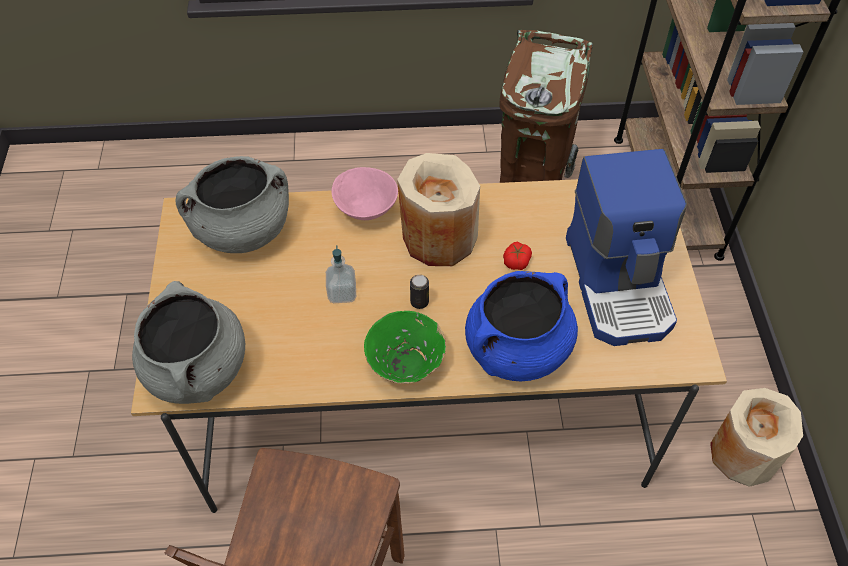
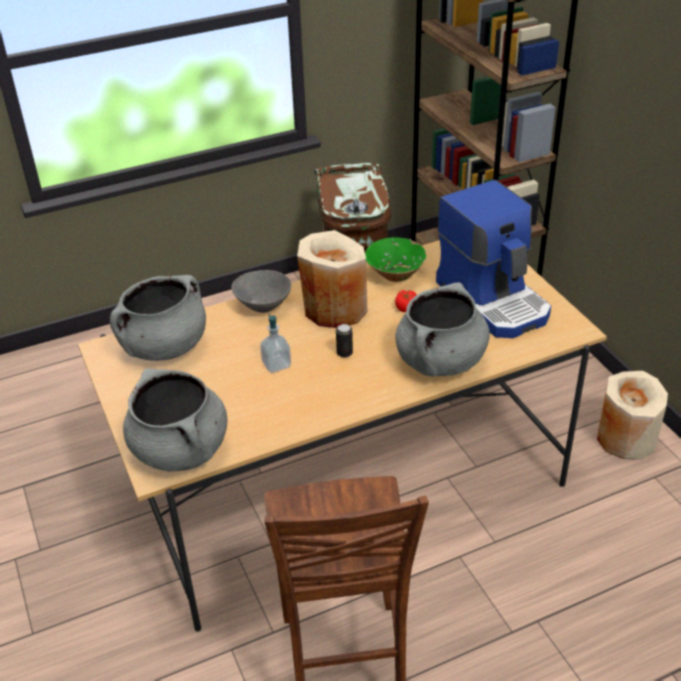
camera: 20 degrees left, 15 degrees down
(365, 208) = (263, 305): pink bowl -> grey bowl
(405, 362) = (357, 394): green bowl -> green bowl (395, 274)
(517, 349) = (440, 361): blue cooking pot -> grey cooking pot

